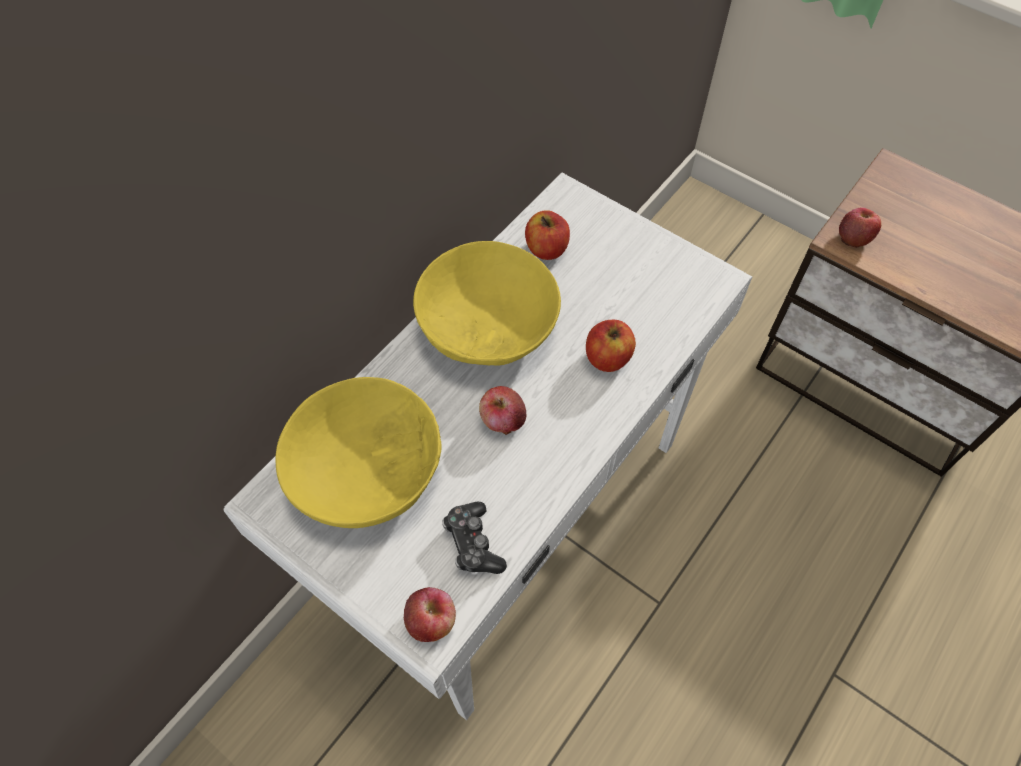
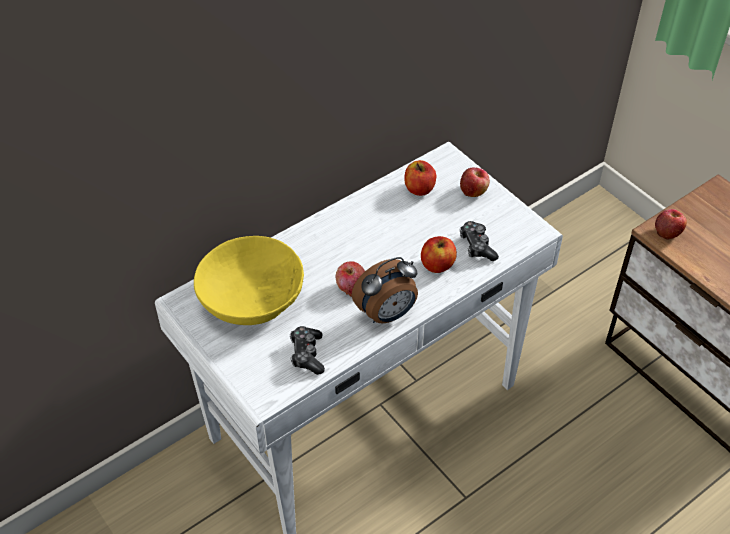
camera: 15 degrees right, 10 degrees down
(431, 621) = (266, 391): apple -> apple (473, 191)
(488, 326) = (362, 229): yellow bowl -> none
(565, 451) = (387, 314): none -> alarm clock
(650, 317) = (477, 246): none -> game controller

